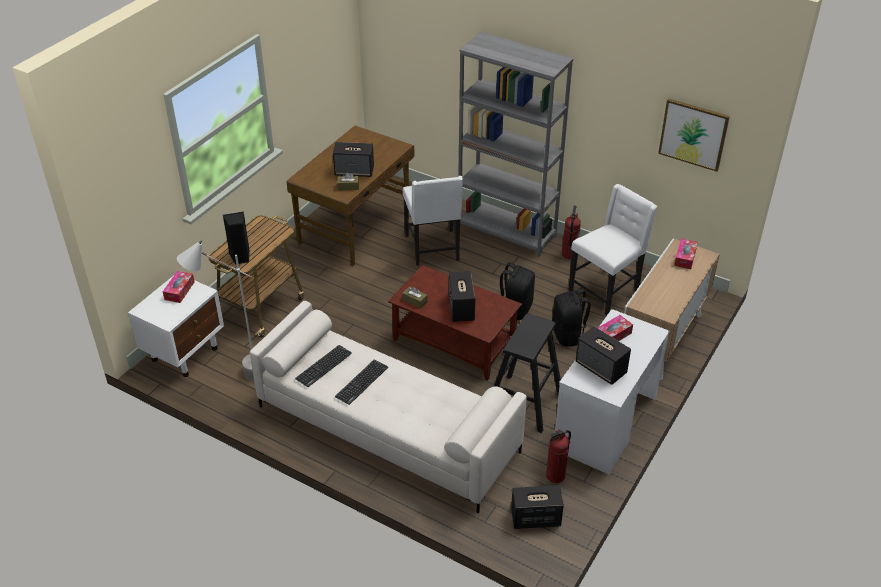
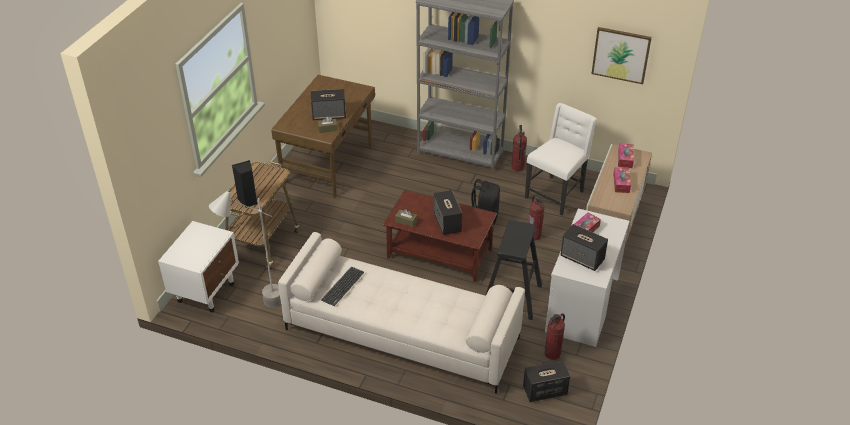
camera: 10 degrees left, 0 degrees up
(179, 291) = (199, 236): tissue box -> tissue box (621, 183)
(362, 382) = (379, 296): keyboard -> none
(433, 249) = (401, 175): white chair -> none
(568, 335) = (534, 235): black backpack -> fire extinguisher

